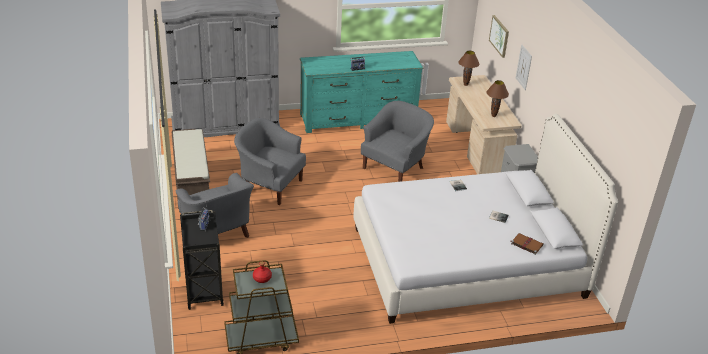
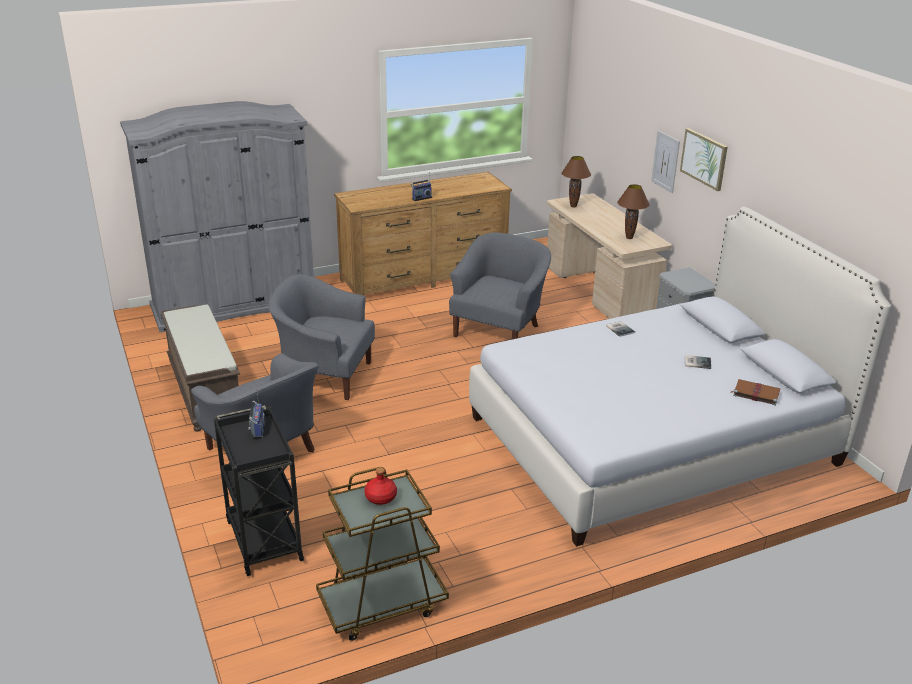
camera: 10 degrees left, 5 degrees down
(358, 119) = (424, 277): turquoise dresser -> brown dresser
(499, 36) = (613, 131): picture -> picture (704, 159)

